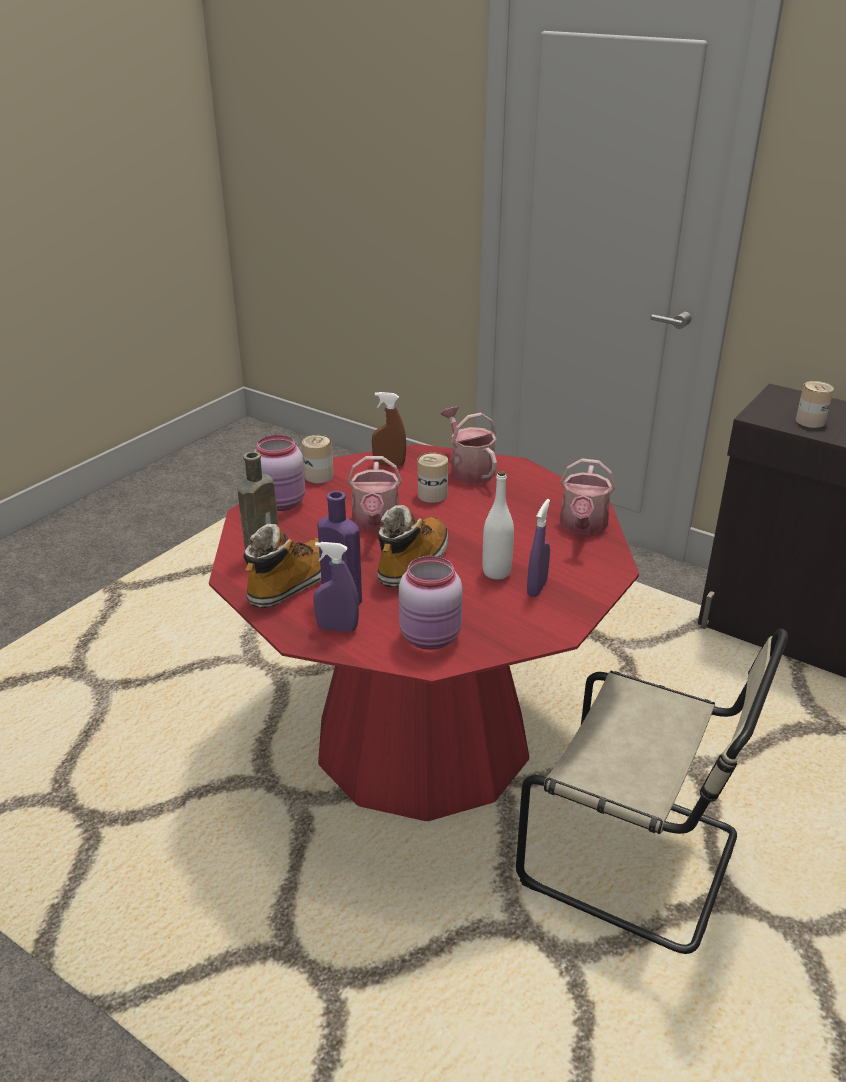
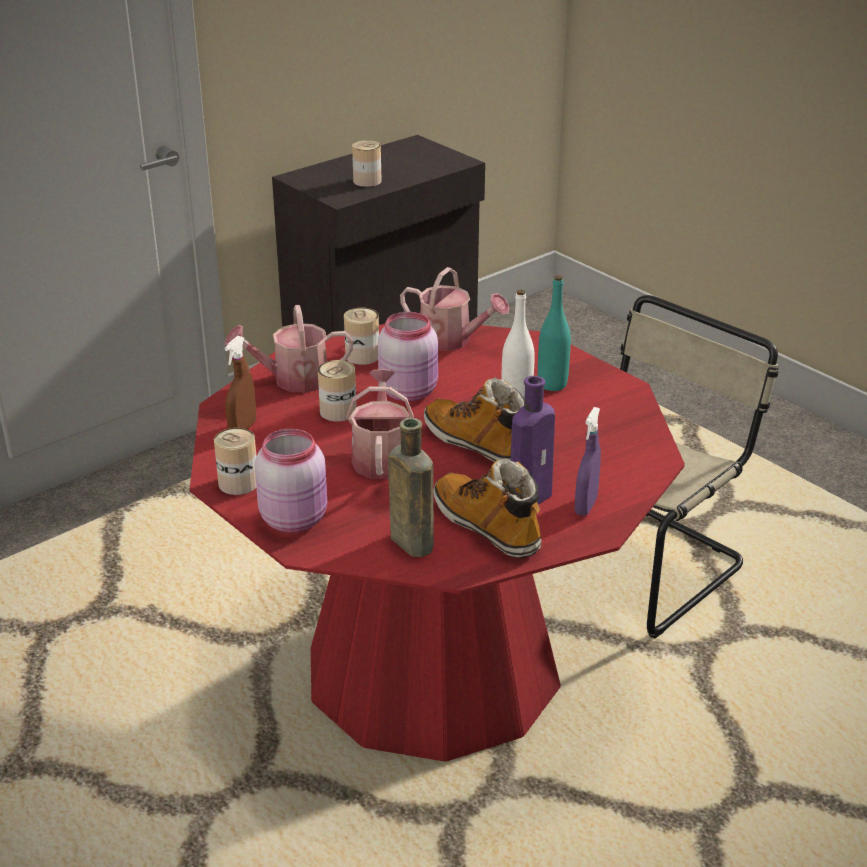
camera: 75 degrees left, 0 degrees up
(375, 523) = (381, 456): watering can -> watering can turned 105 degrees counterclockwise
(431, 637) = (617, 453): pink jar -> pink jar (410, 391)
(525, 490) = (362, 356): none -> can
(537, 588) = (552, 384): purple spray bottle -> turquoise bottle

